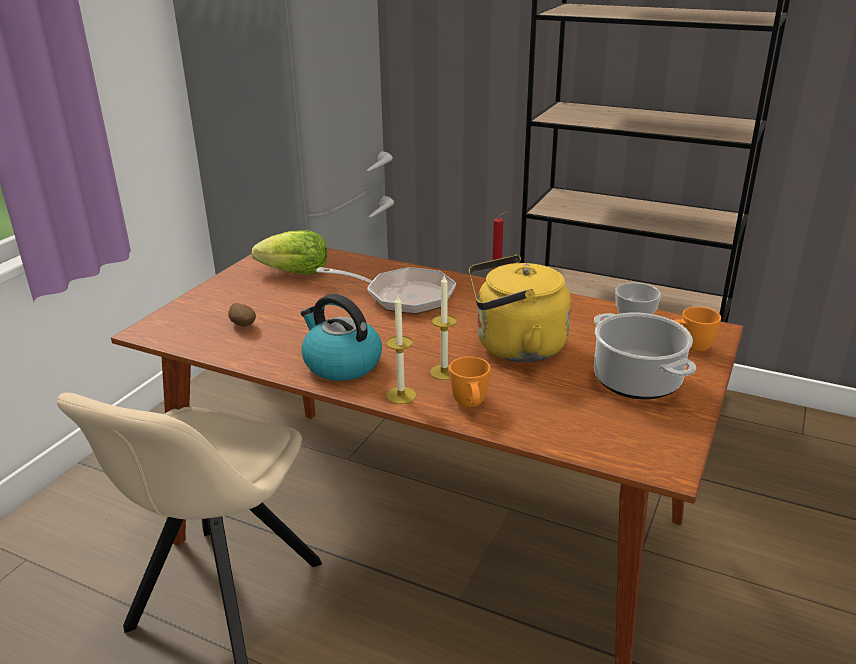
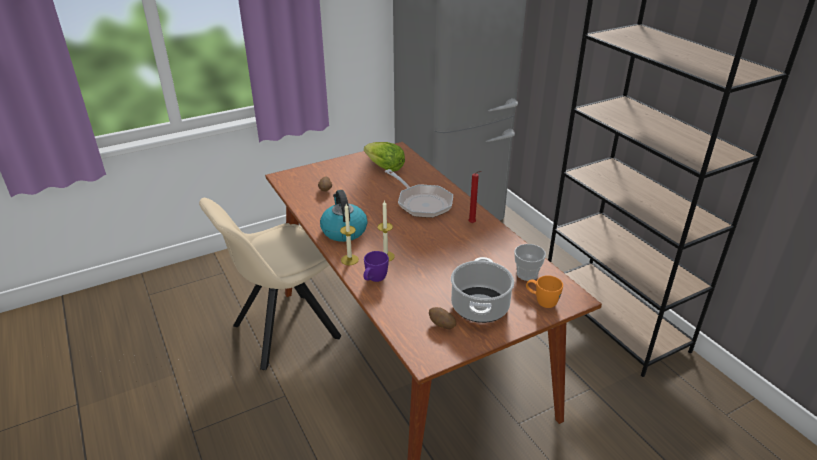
camera: 35 degrees right, 5 degrees up
(470, 406) = (374, 280): orange mug -> purple mug
(514, 347) = (440, 258): yellow kettle -> none
(627, 420) = (441, 325): none -> potato

